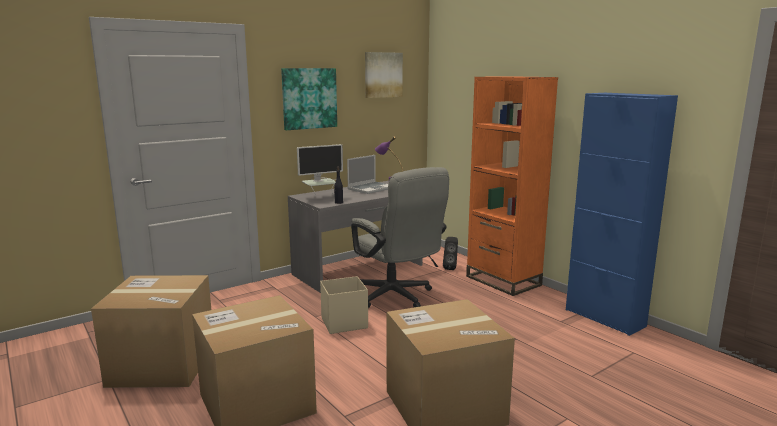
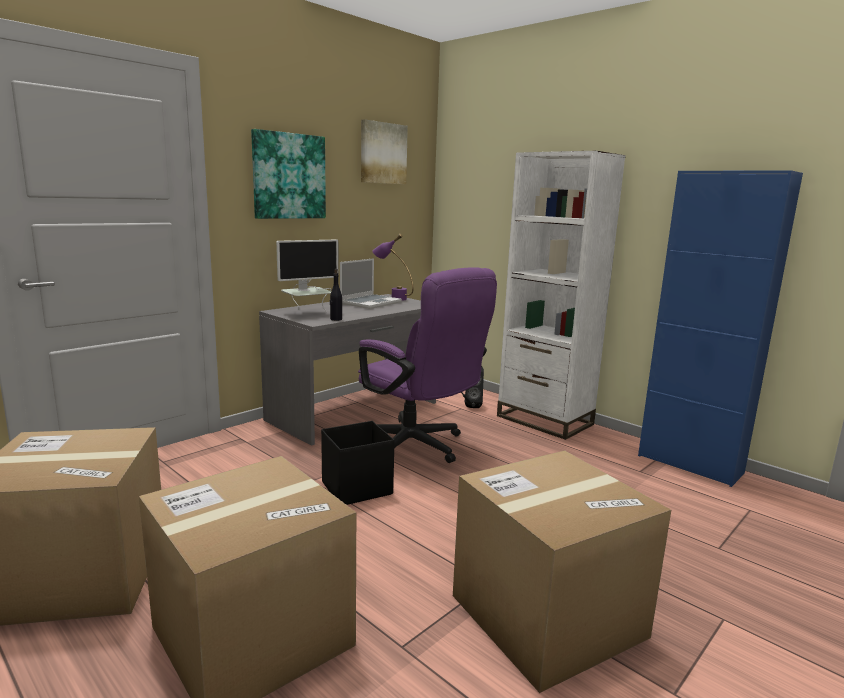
camera: 10 degrees left, 0 degrees up
(343, 323) = (355, 488): beige storage box -> black storage box
(396, 297) = (417, 447): grey office chair -> purple office chair
(503, 281) = (544, 420): orange bookcase -> white bookcase

